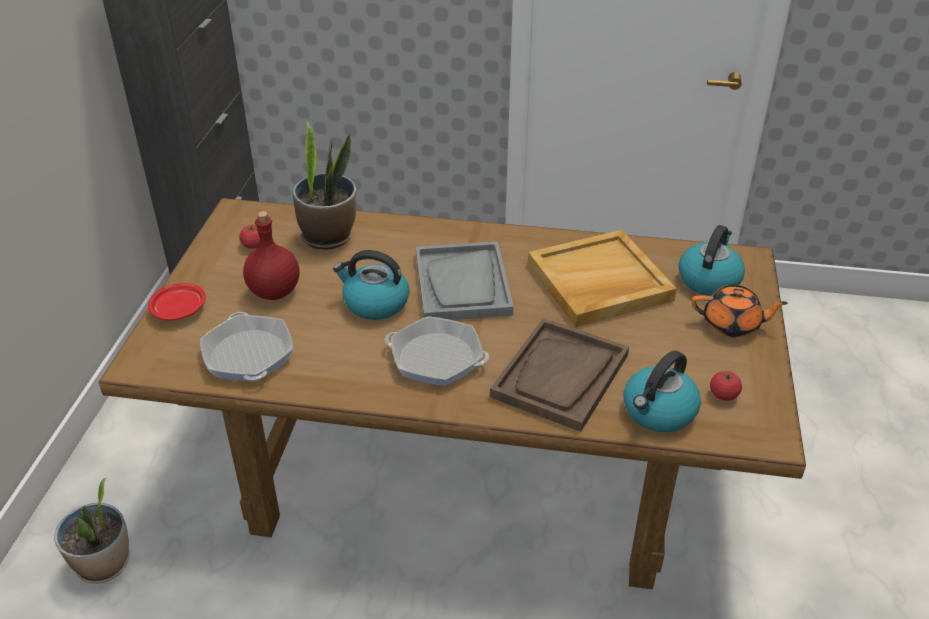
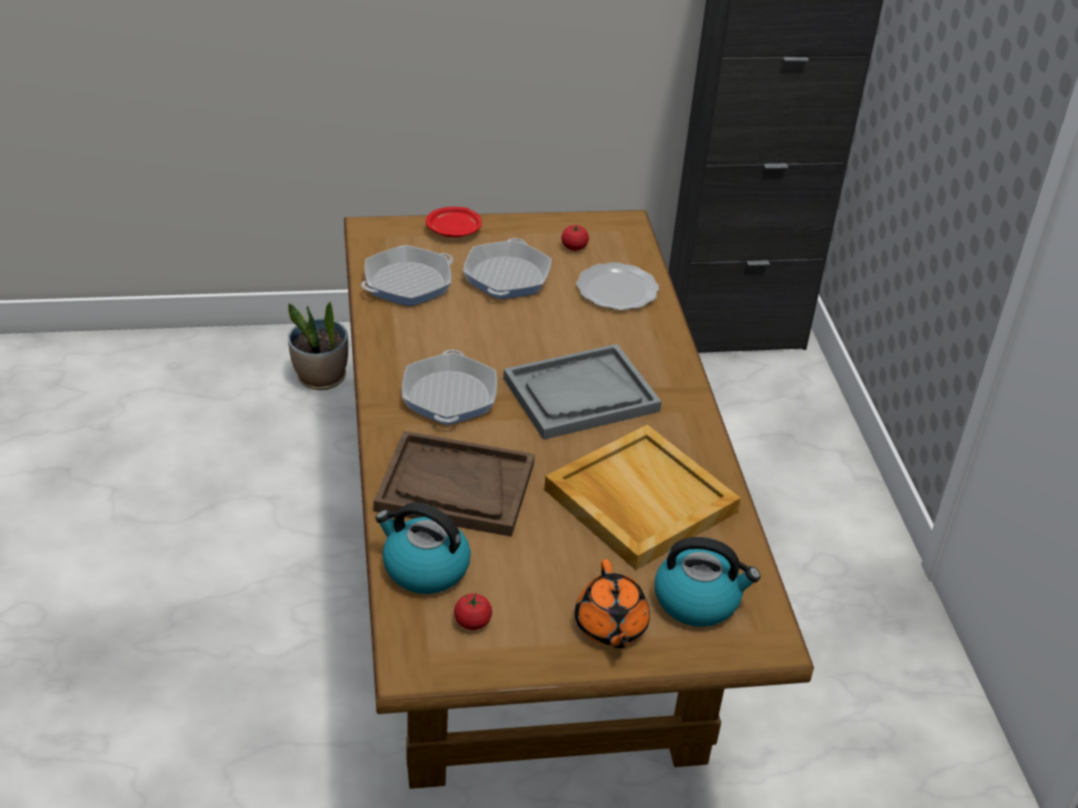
camera: 70 degrees right, 0 degrees up
(275, 291) = (507, 277): red bottle -> frying pan
(328, 236) = (616, 289): potted plant -> plate
(375, 303) = (518, 341): kettle -> none

